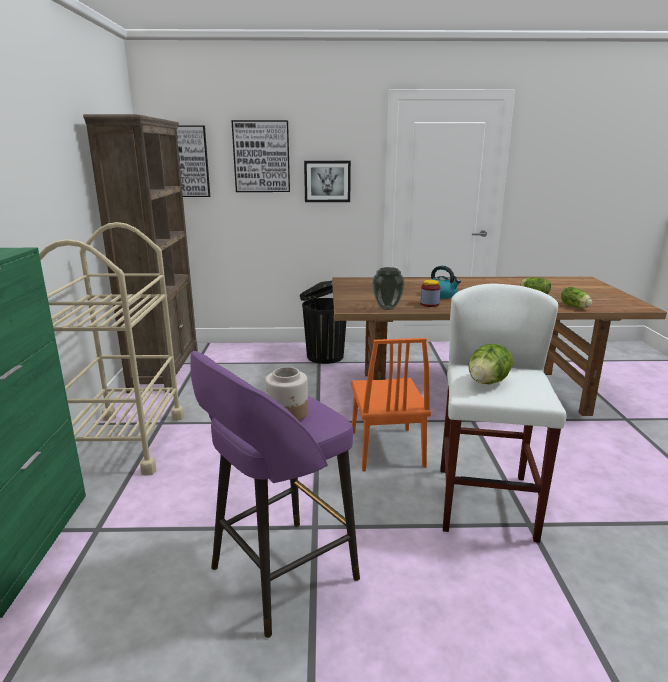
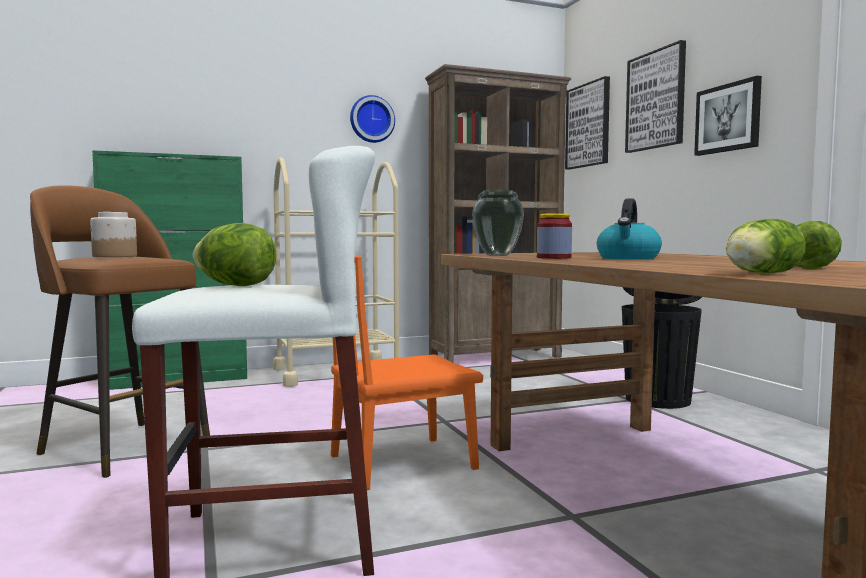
camera: 70 degrees right, 15 degrees down
(55, 167) = (371, 119): none -> wall clock
(280, 575) = (123, 447): purple stool -> brown stool

